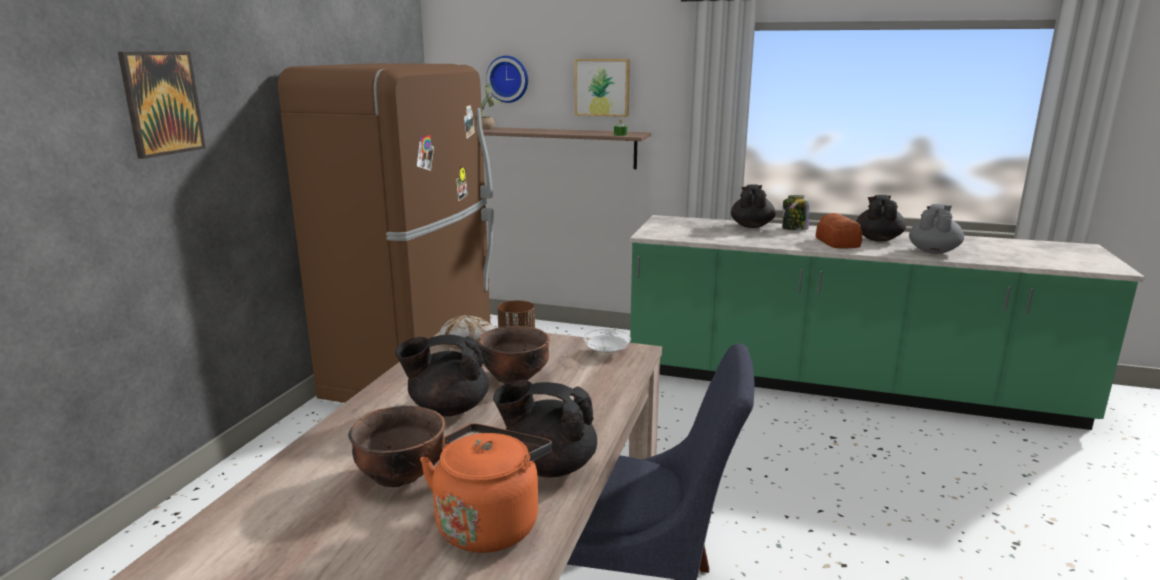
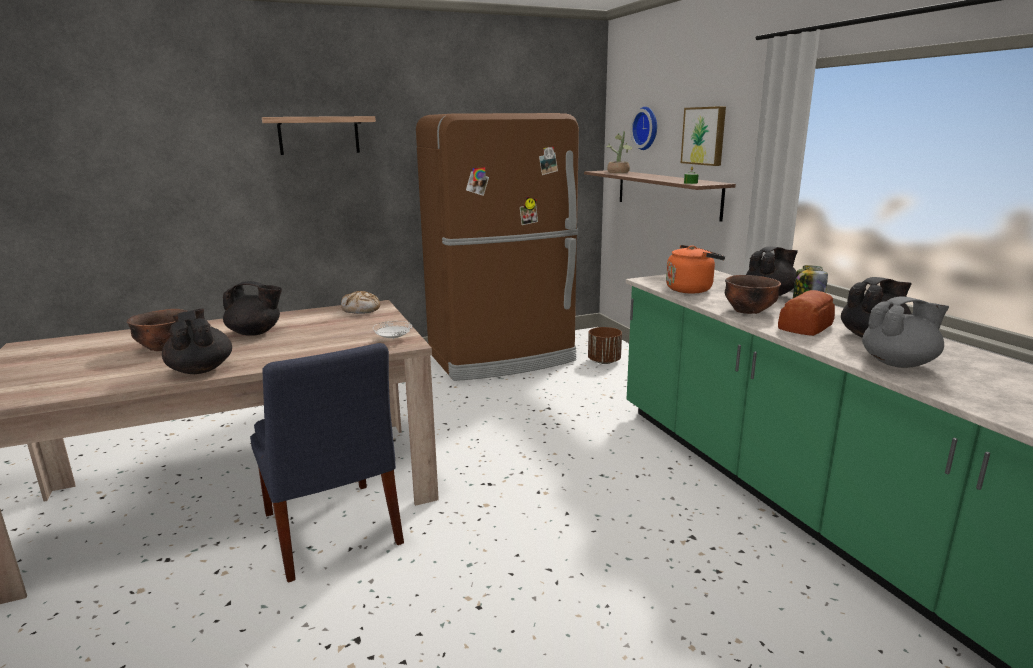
camera: 50 degrees right, 0 degrees up
(162, 103) = (319, 135): picture -> shelf
(447, 409) = (255, 333): black teapot -> black teapot turned 135 degrees clockwise
(490, 523) = (123, 376): orange kettle -> orange kettle (691, 289)
(514, 377) = (319, 332): brown bowl -> brown bowl (748, 311)

